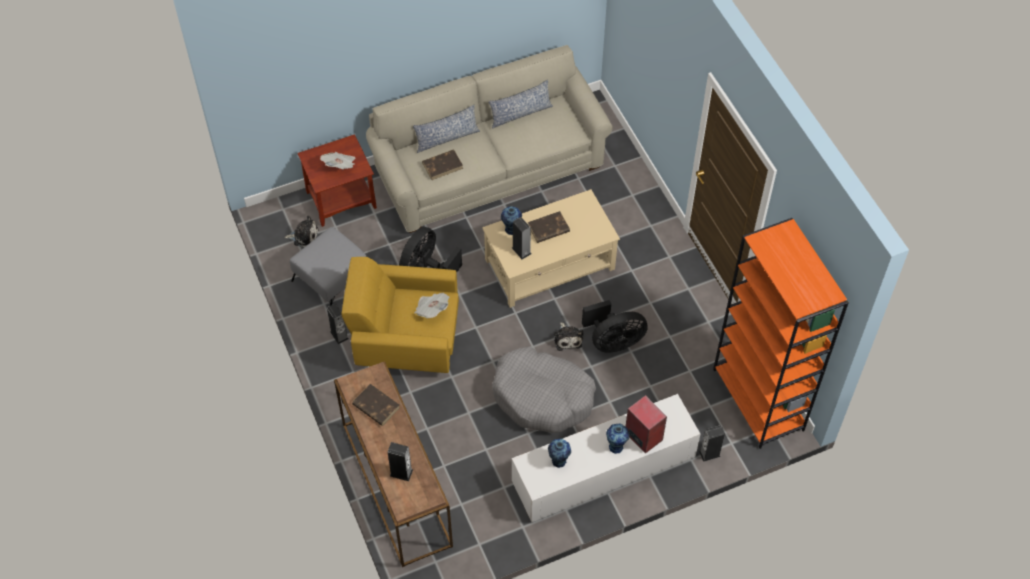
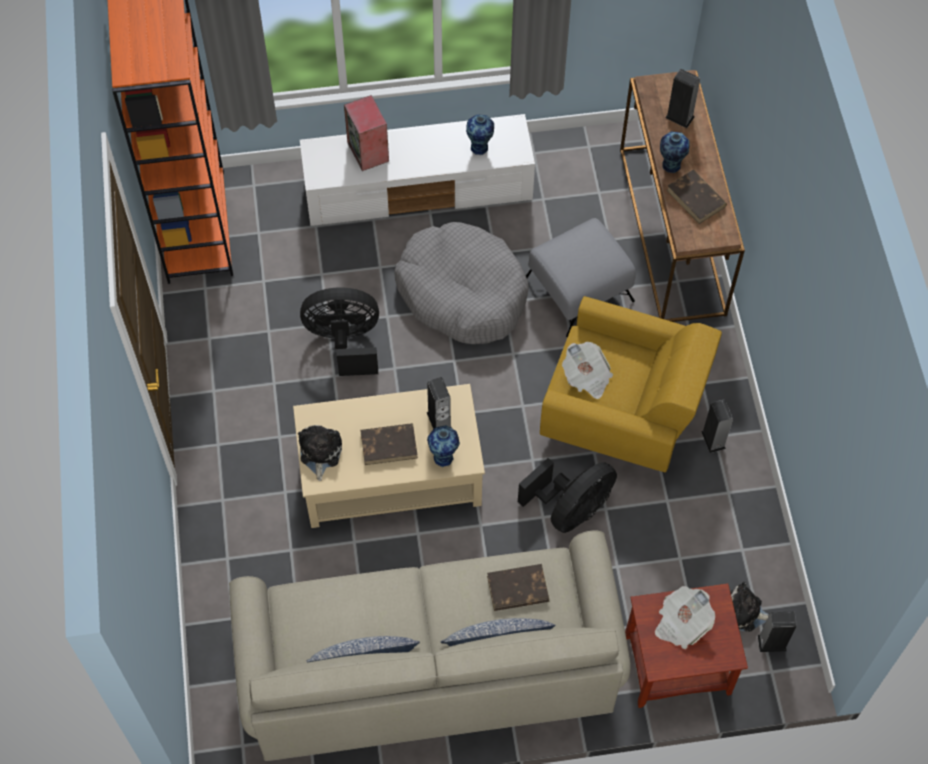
camera: 165 degrees left, 5 degrees up
(332, 280) = (710, 527): grey ottoman -> grey ottoman (578, 289)
(567, 338) = (404, 360): plush toy -> plush toy (320, 453)
(616, 446) = (405, 148): vase -> vase (670, 166)
(709, 453) = (285, 180): speaker -> speaker (772, 643)

